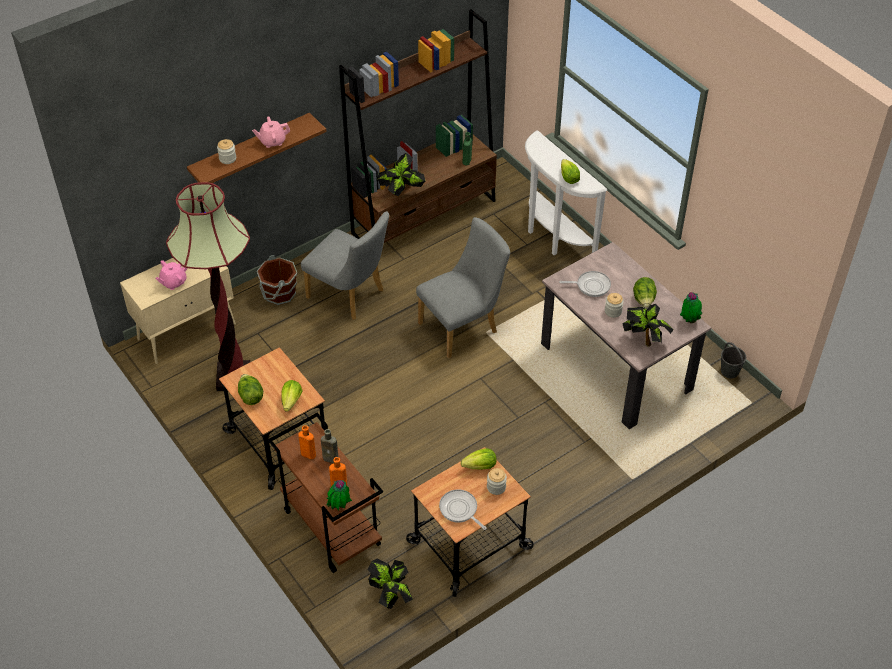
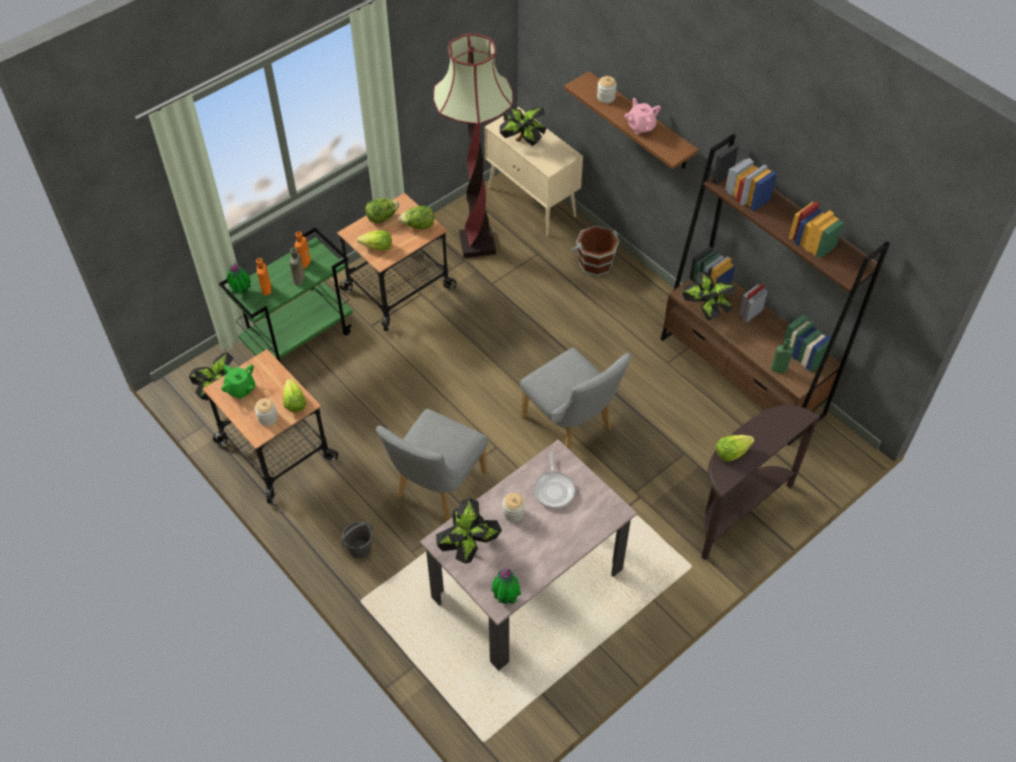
camera: 85 degrees right, 5 degrees up
(173, 282) = (523, 142): pink teapot -> potted plant
(330, 527) = (299, 338): brown cart -> green cart
(350, 296) = (601, 321): grey chair -> grey chair (436, 489)
(460, 510) = (241, 389): frying pan -> green teapot
(553, 238) = (736, 511): white console table -> brown console table
(644, 300) = (535, 547): lettuce -> lettuce (418, 226)
(729, 371) = (533, 717): grey bucket -> grey bucket (359, 549)

